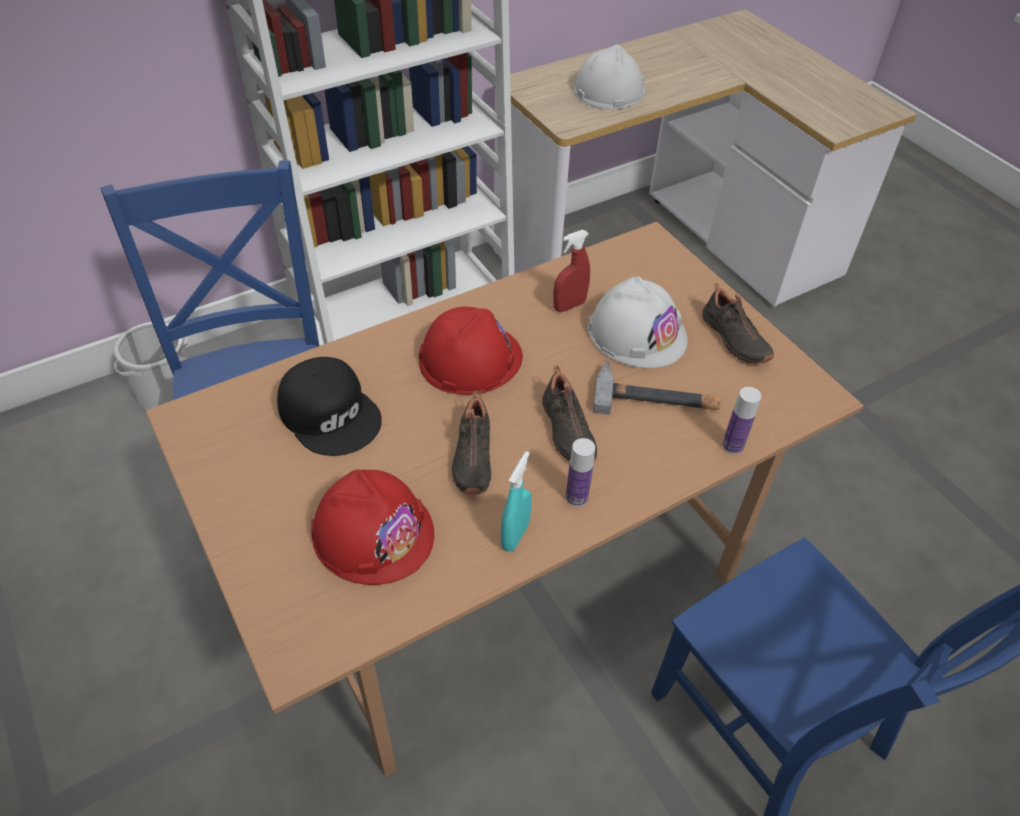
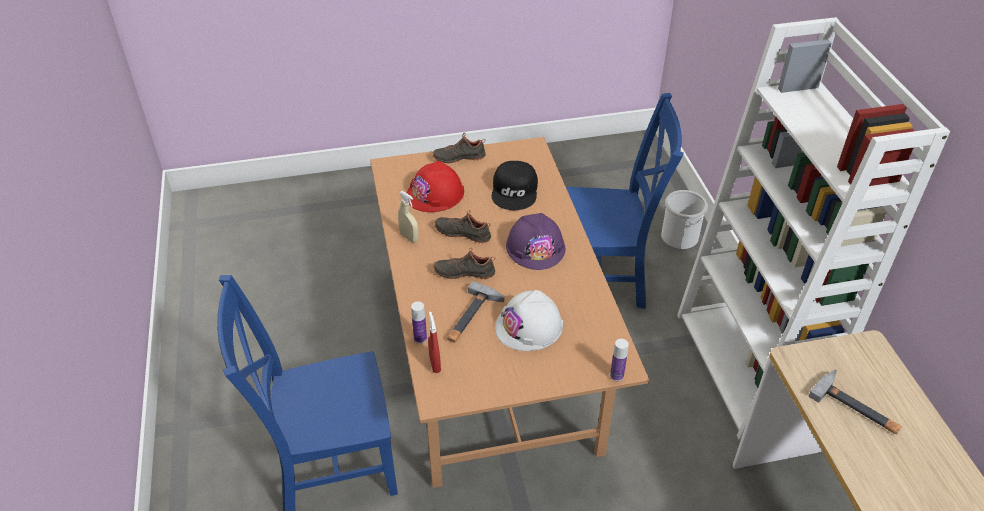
camera: 110 degrees right, 5 degrees down
(331, 413) = (515, 191): black cap -> black cap turned 60 degrees counterclockwise
(470, 358) = (535, 247): red hard hat -> purple hard hat
(515, 535) = (409, 237): turquoise spray bottle -> beige spray bottle
(569, 306) = (566, 301): red spray bottle -> red spray bottle (435, 364)
(576, 497) = (419, 264): bottle -> bottle (616, 375)
(609, 90) = (857, 407): white hard hat -> hammer
(733, 339) = (504, 374): black shoe -> black shoe (459, 157)

